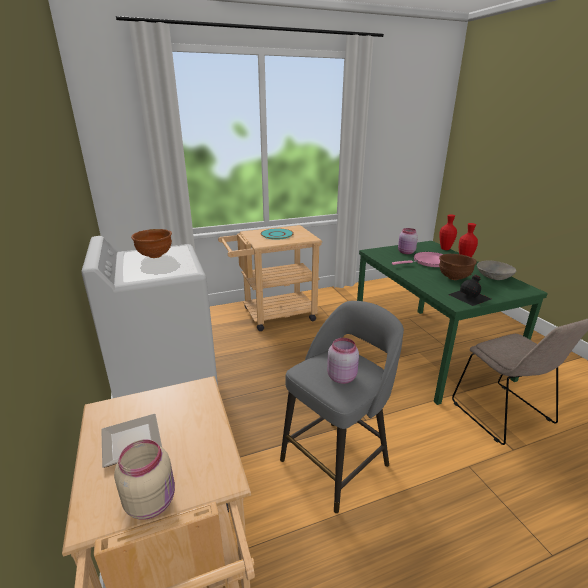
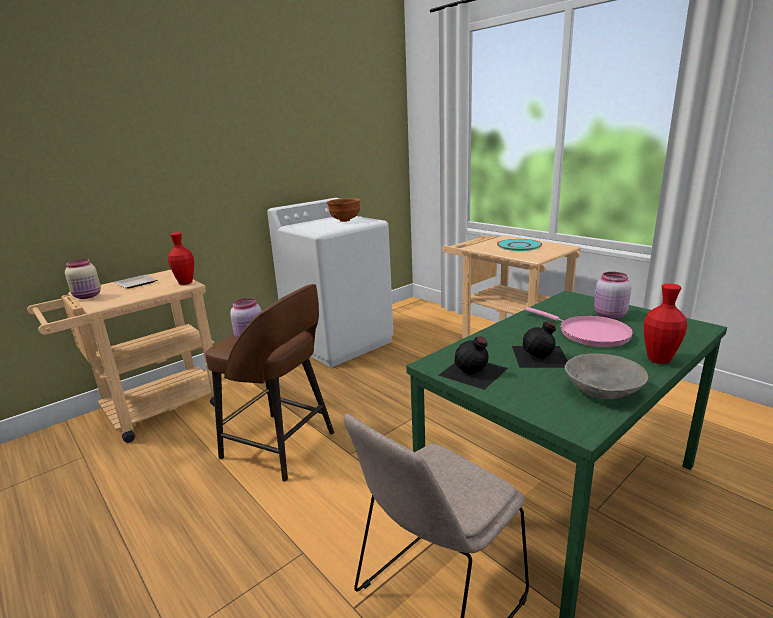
camera: 70 degrees right, 5 degrees down
(337, 461) = (281, 446): grey stool -> brown stool
(445, 249) = (694, 340): red vase -> red vase (185, 283)
(454, 278) = (541, 356): brown bowl -> black bottle

